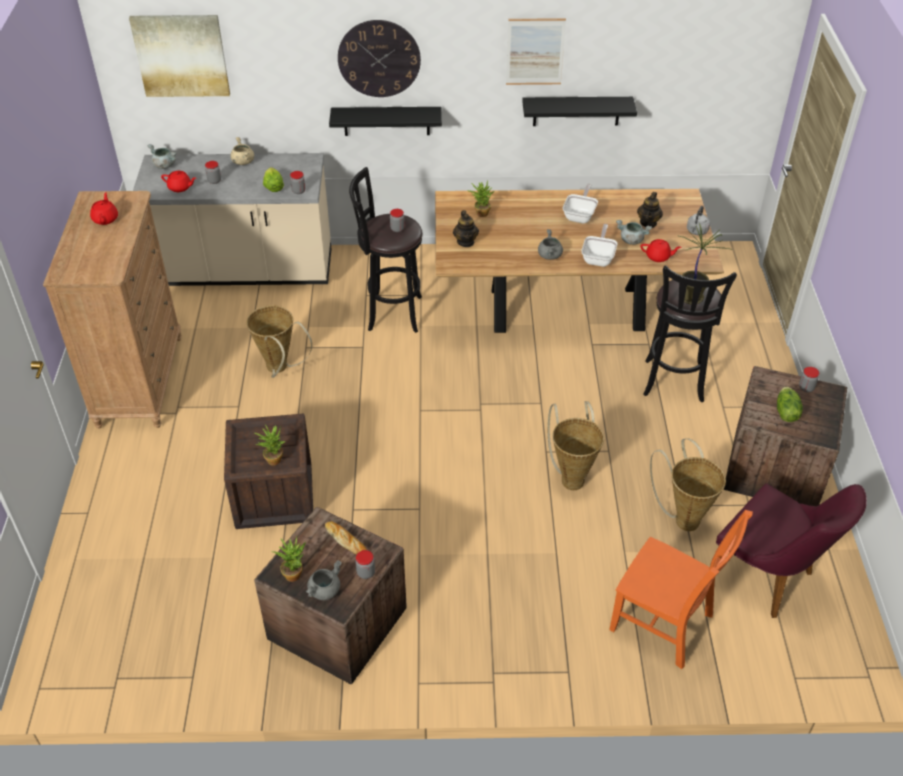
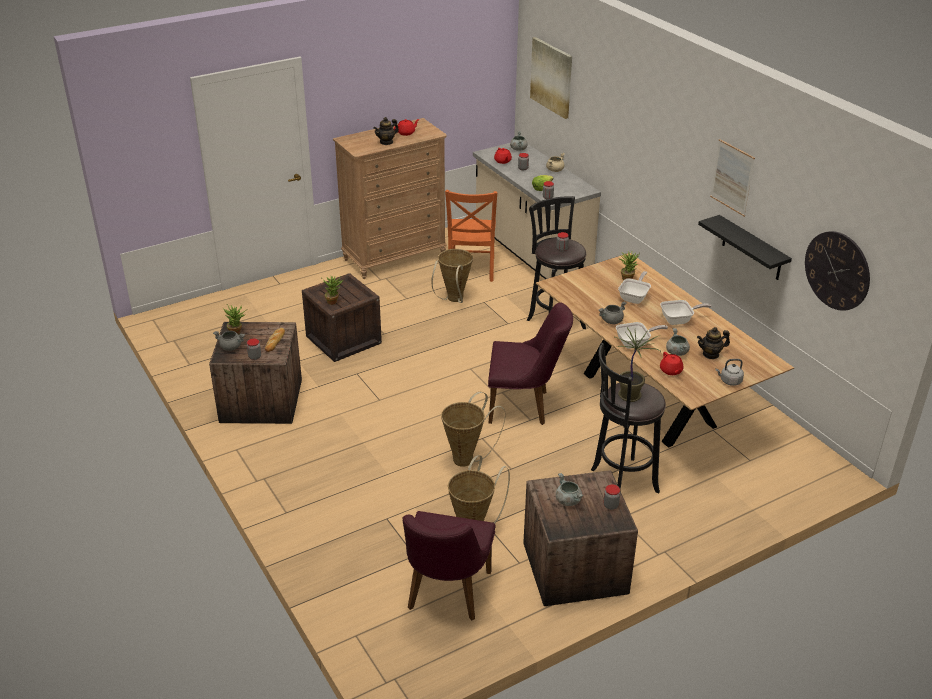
camera: 60 degrees right, 10 degrees down
(379, 58) = (643, 133): wall clock -> wall clock (837, 270)
(386, 121) = (640, 187): black shelf -> none
(466, 242) = (585, 282): teapot -> teapot (386, 142)
(517, 397) = (525, 406): none -> purple chair
(520, 224) = (634, 297): none -> frying pan
(665, 625) = (359, 549): orange chair -> orange chair (471, 270)
(785, 412) = (568, 500): lettuce -> grey cooking pot

